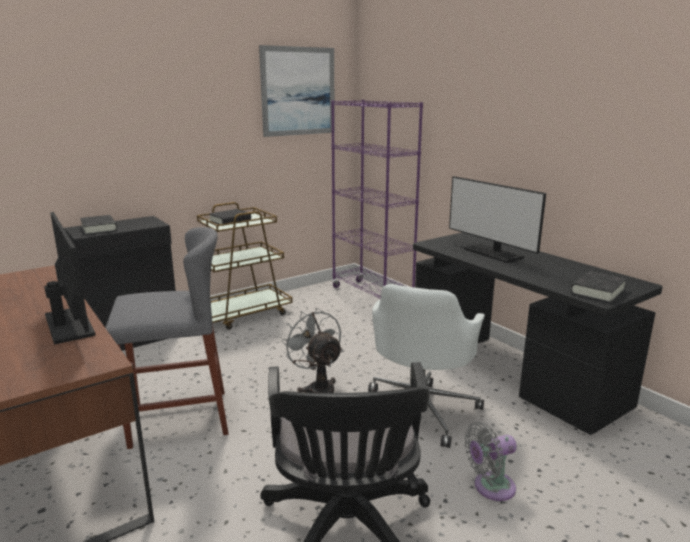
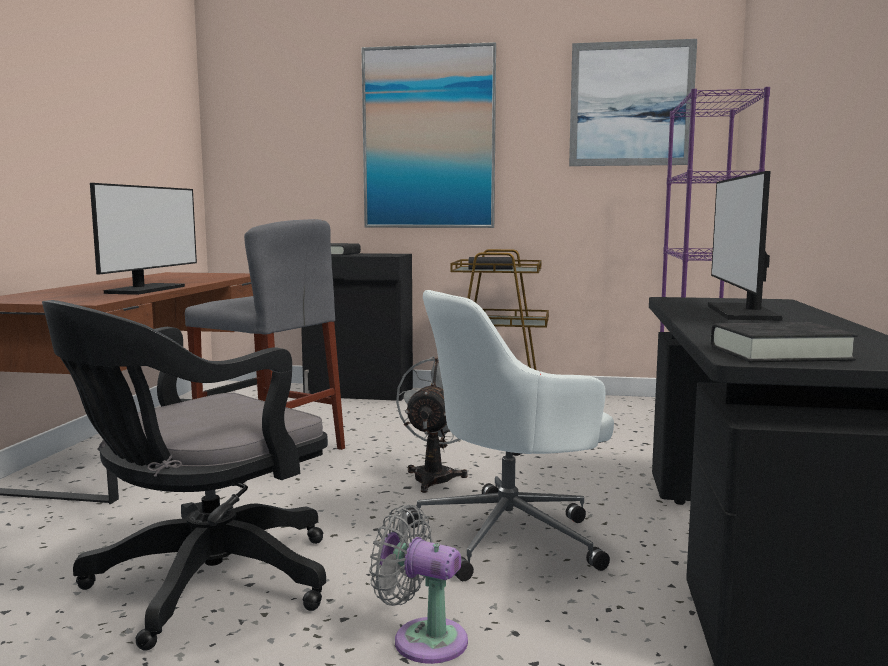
camera: 45 degrees right, 10 degrees down
(157, 118) = (428, 138): none -> picture

